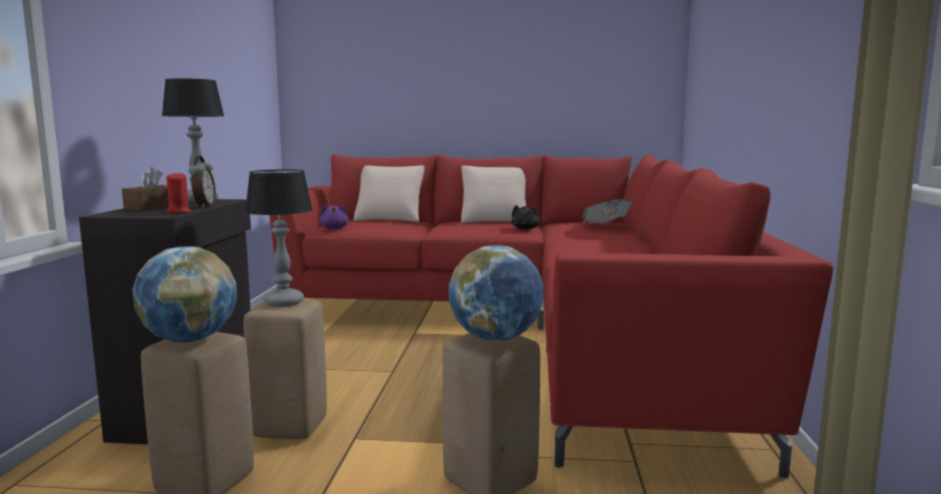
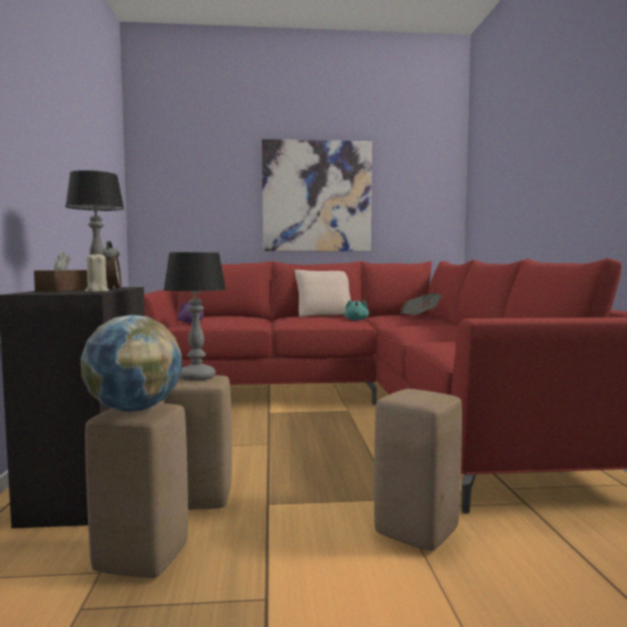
camera: 10 degrees left, 5 degrees down
(178, 212) = (96, 291): red candle -> beige candle
(390, 219) = (234, 315): beige pillow -> none
(495, 74) = (316, 196): none -> picture
(496, 338) = (424, 395): globe -> none
(525, 229) = (356, 320): black plush toy -> turquoise plush toy

